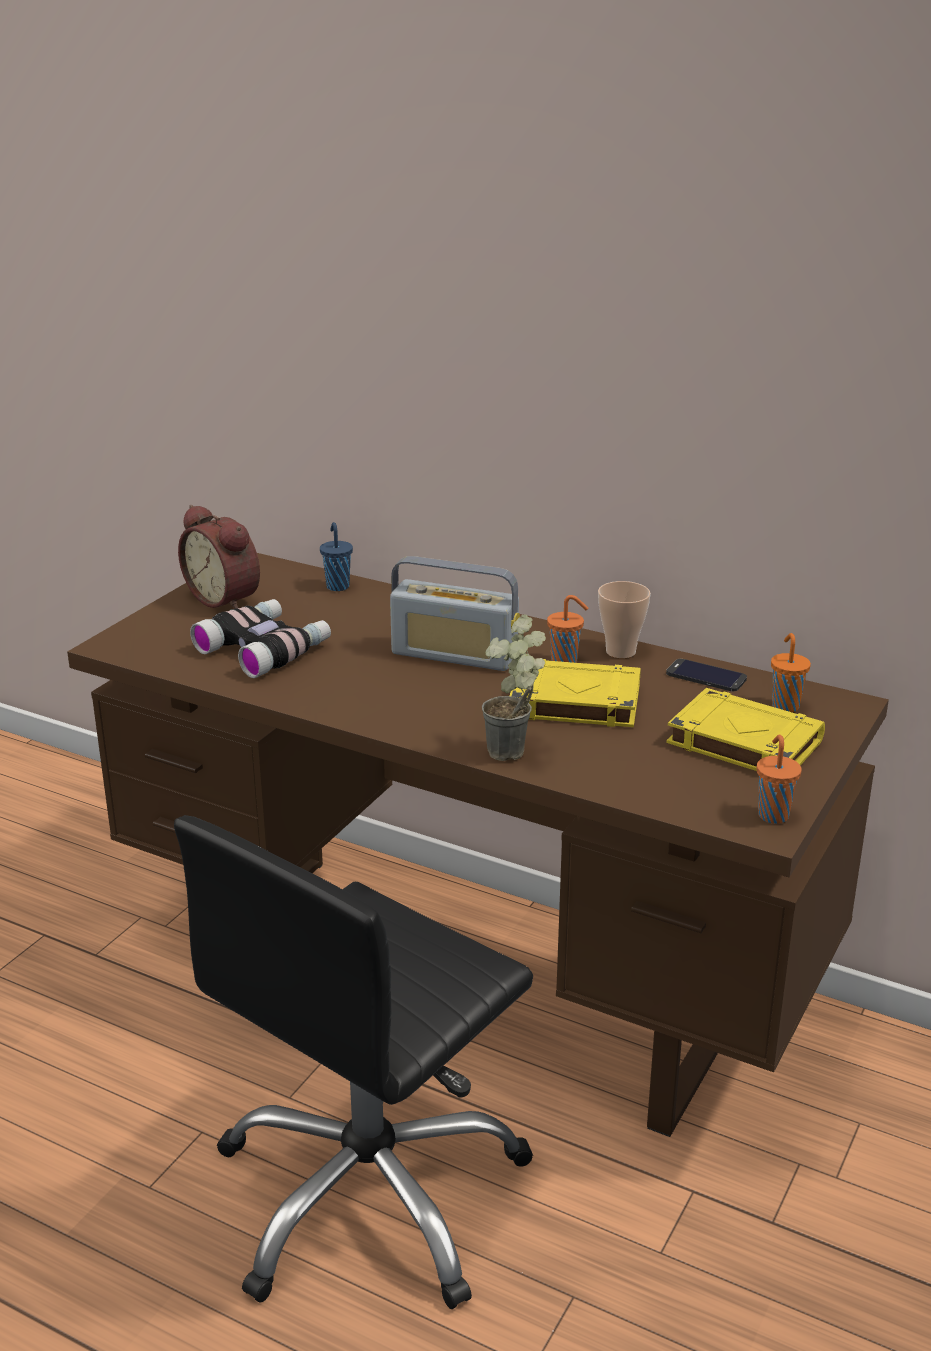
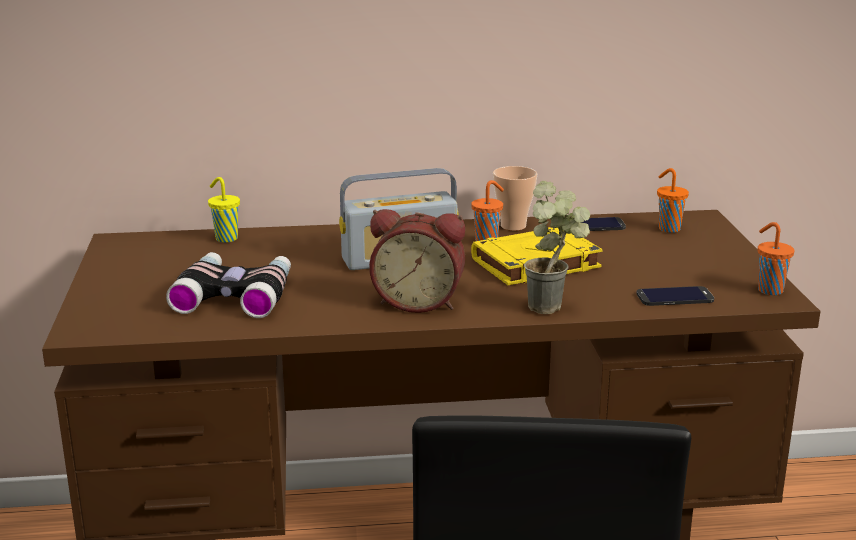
camera: 35 degrees left, 5 degrees down
(226, 598) = (138, 270): alarm clock -> alarm clock (419, 302)
(337, 586) = (225, 238): blue cup -> yellow cup
(655, 786) = (675, 297): none -> phone
(742, 742) = (680, 256): yellow book -> none

